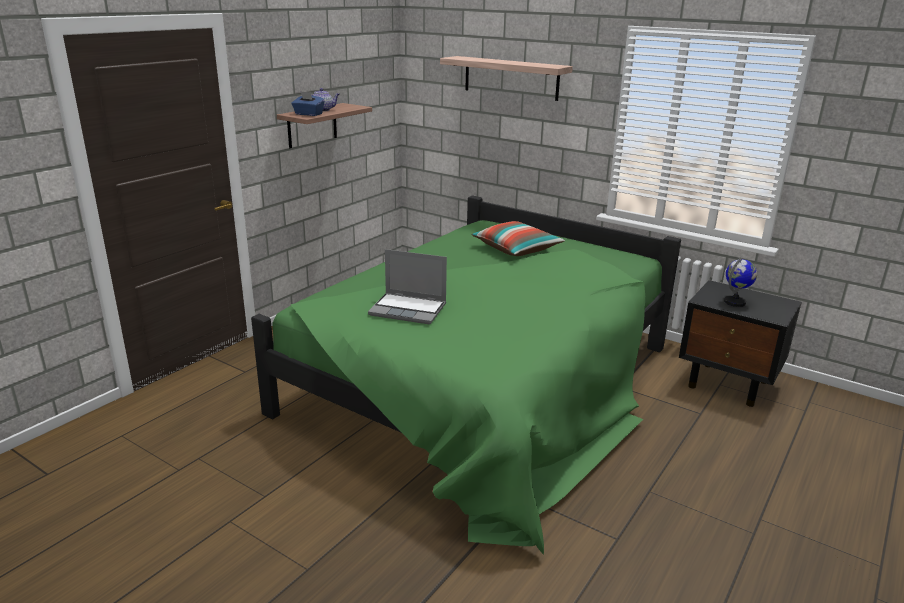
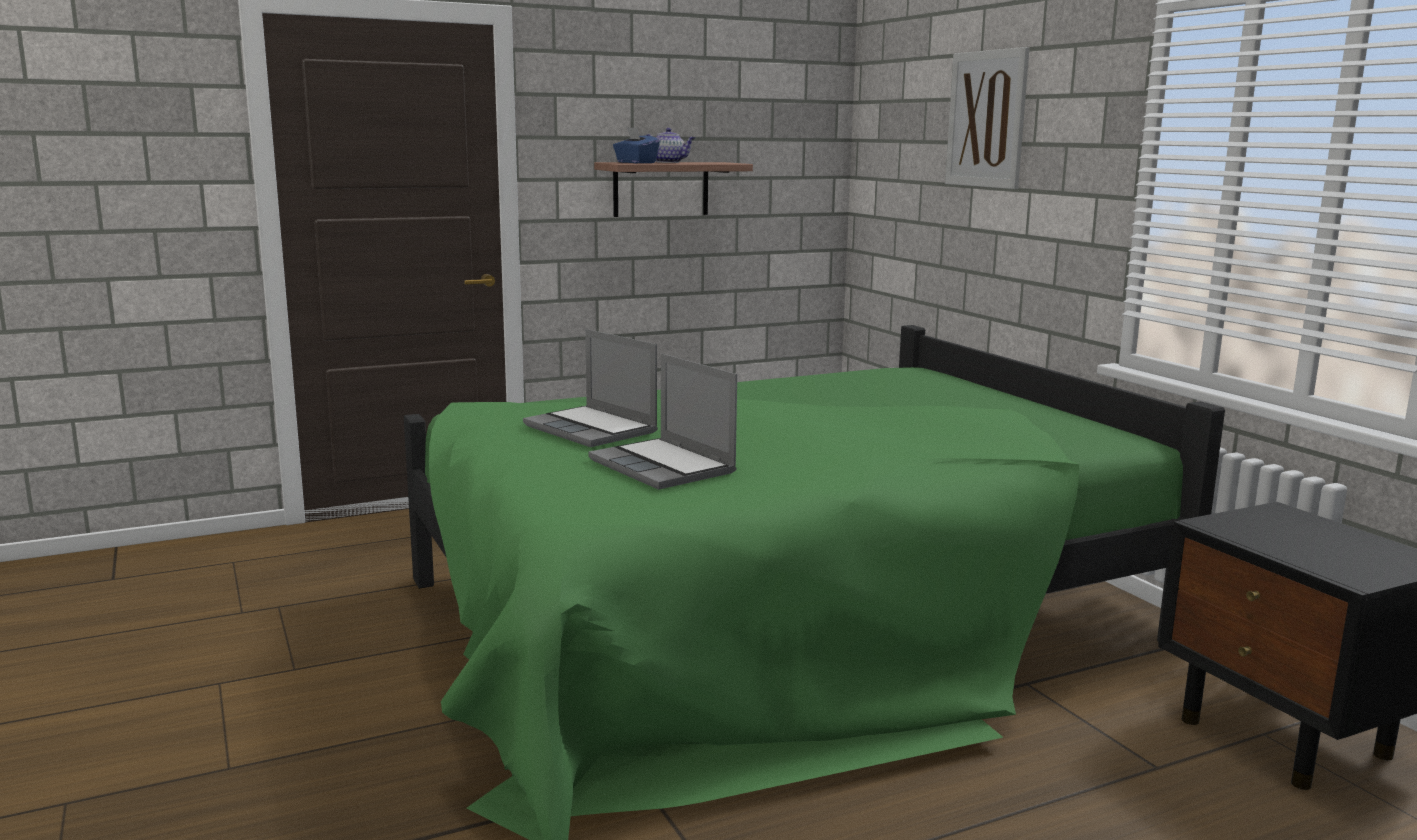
camera: 30 degrees right, 10 degrees down
(485, 329) = (664, 467): none -> laptop
(511, 78) = (986, 119): shelf -> picture
(516, 249) = (906, 399): pillow -> none
(735, 302) = (1286, 539): globe -> none

